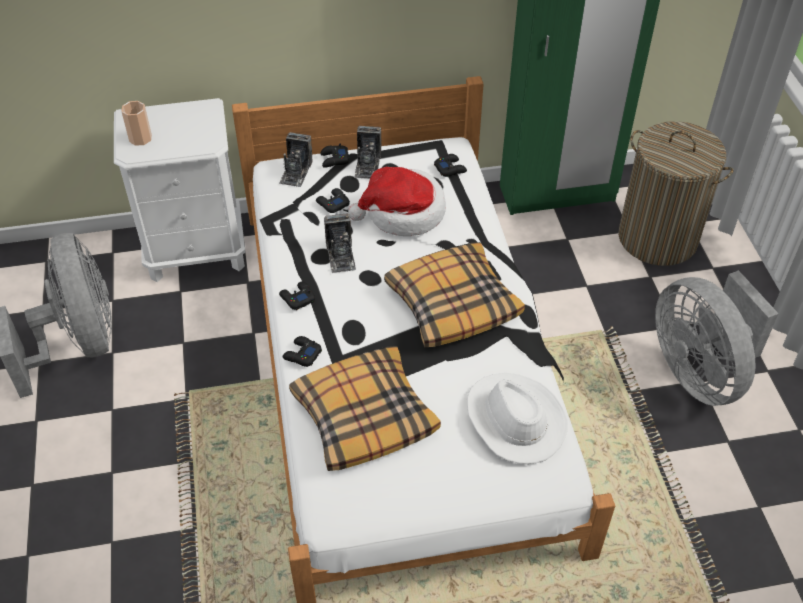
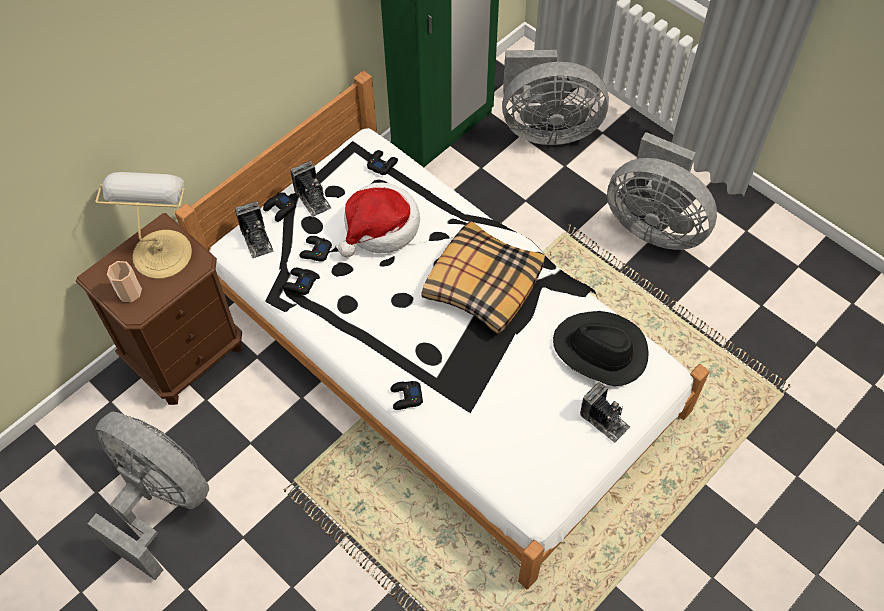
camera: 35 degrees left, 10 degrees up
(192, 123) = (162, 251): none -> table lamp
(196, 250) = (186, 354): white nightstand -> brown nightstand
(297, 298) = (360, 352): black game controller -> black game controller (299, 284)
(341, 255) = (362, 294): camera -> camera (604, 420)
(364, 416) = (494, 416): pillow -> none
(513, 420) = (600, 351): white hat -> black hat
(658, 238) = (546, 129): laundry basket -> grey fan

